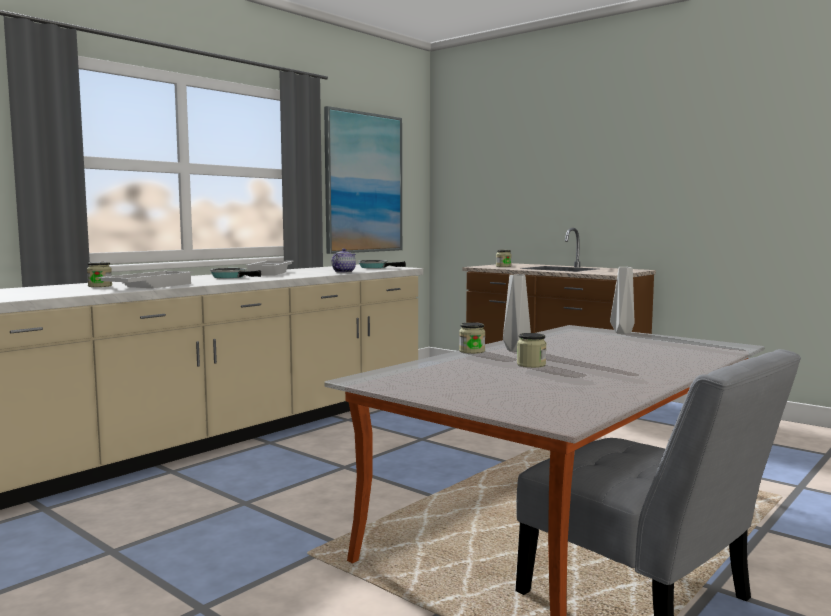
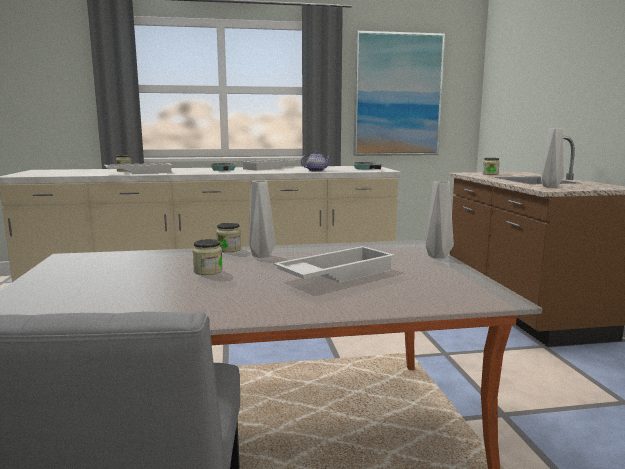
camera: 40 degrees right, 5 degrees up
(599, 272) = (549, 186): none -> grey vase
(613, 350) = (335, 273): none -> white tray

